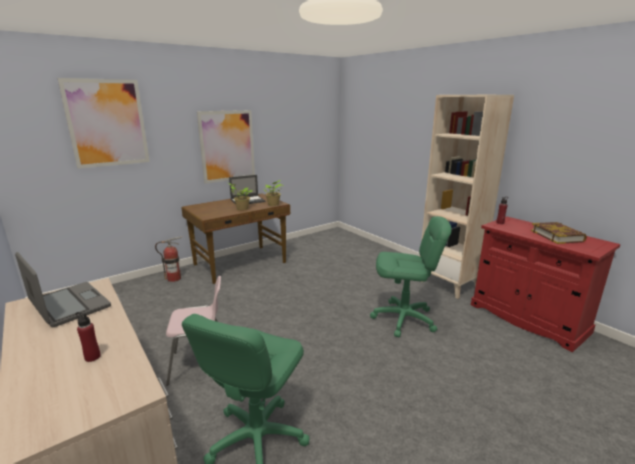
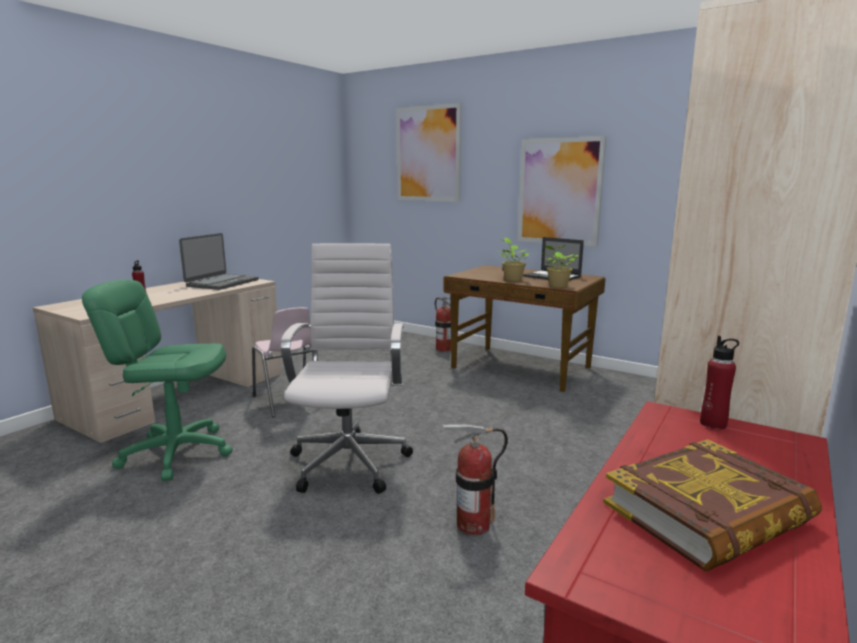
camera: 70 degrees right, 5 degrees down
(324, 346) = (350, 461): none -> white office chair
(404, 319) = (473, 525): green office chair -> fire extinguisher

